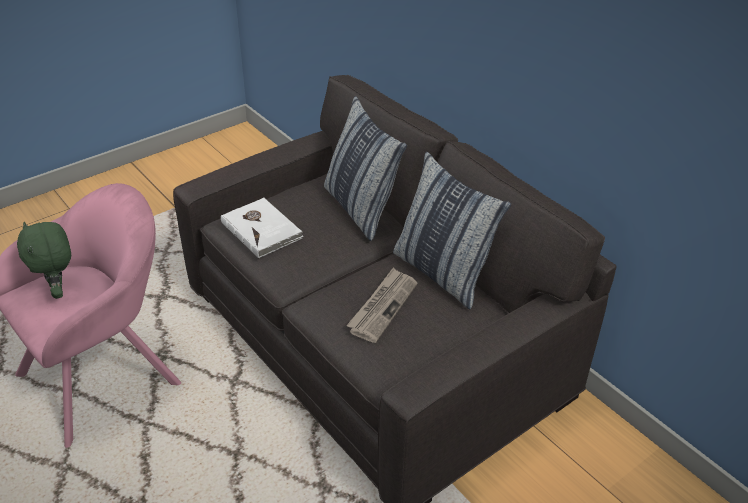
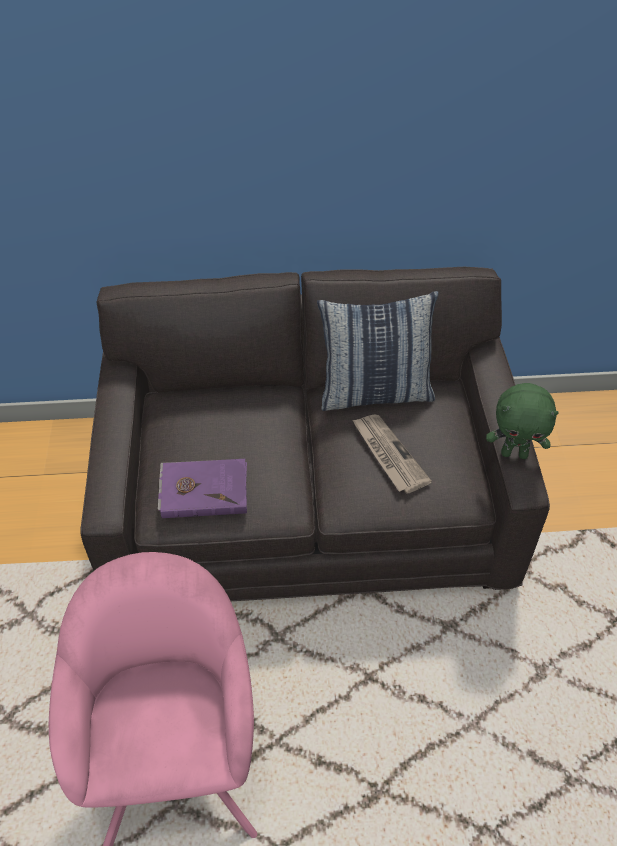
camera: 55 degrees left, 10 degrees up
(59, 291) = (137, 723): green plush toy -> green plush toy (514, 453)
(262, 229) = (203, 489): white book -> purple book
(360, 209) = (238, 400): pillow -> none

